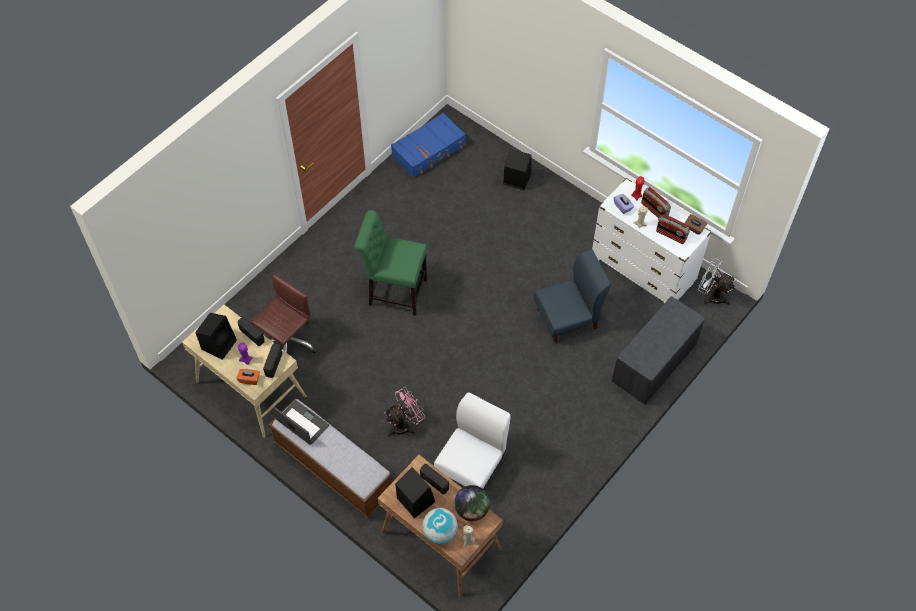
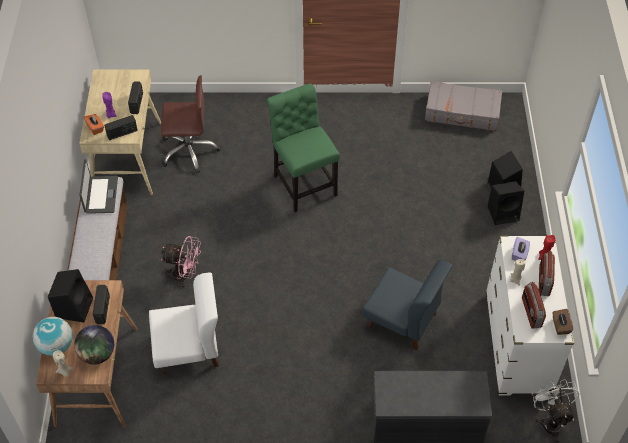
camera: 50 degrees right, 5 degrees down
(219, 343) = (111, 90): black speaker -> black speaker (504, 213)
(429, 151) = (462, 113): blue suitcase -> grey suitcase

